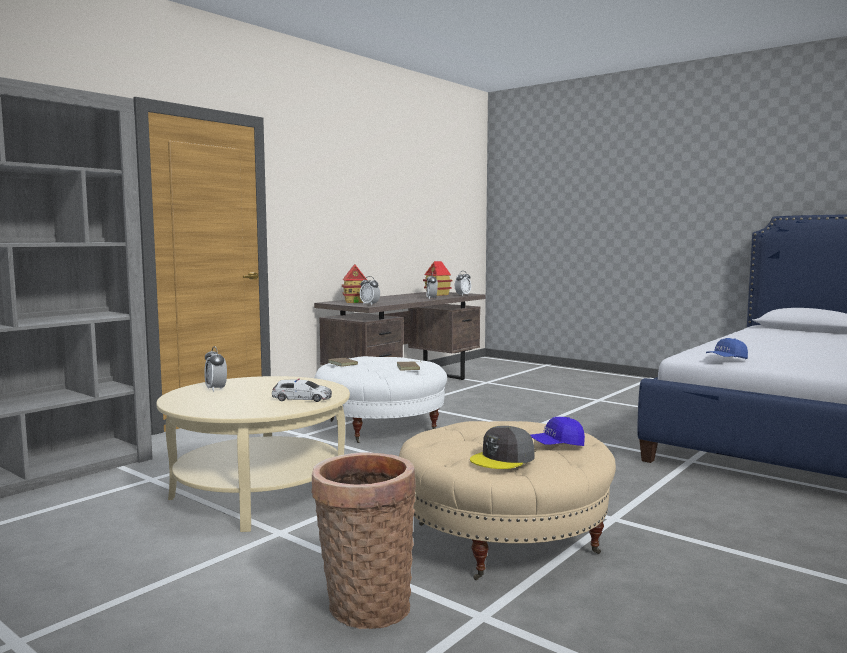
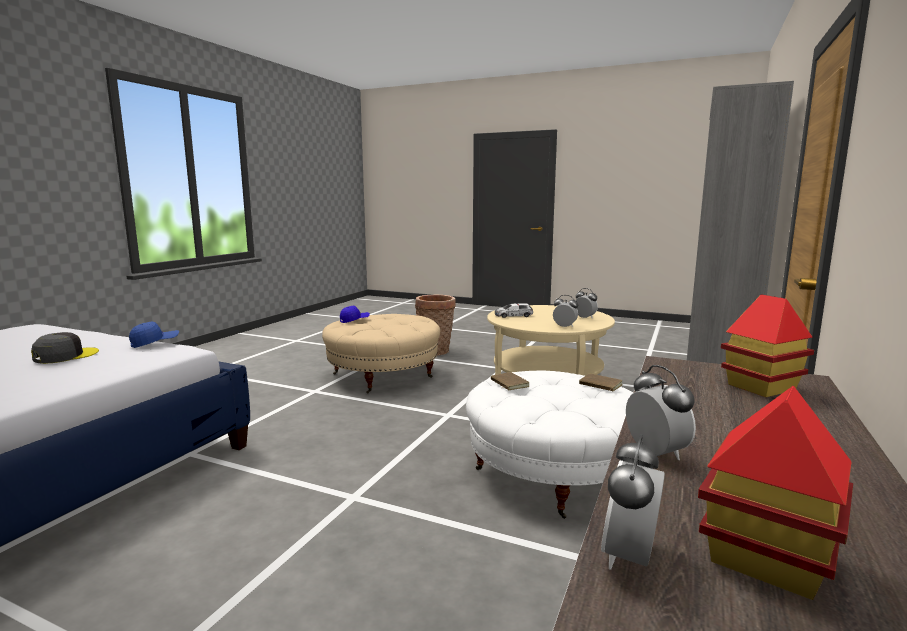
camera: 165 degrees right, 5 degrees up
(369, 304) = (680, 369): alarm clock -> alarm clock (564, 327)
(503, 458) = (382, 314): grey cap -> grey cap (65, 356)

